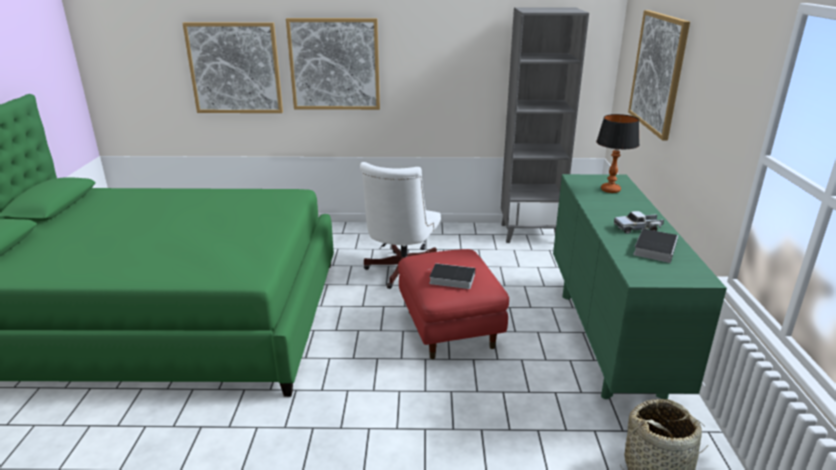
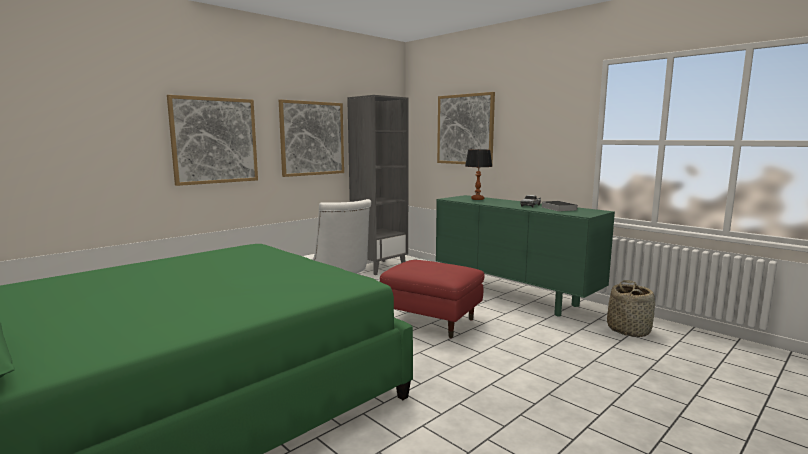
camera: 45 degrees left, 15 degrees down
(235, 68) = (105, 145): picture -> picture (312, 138)
(450, 279) = (442, 269): book -> none

